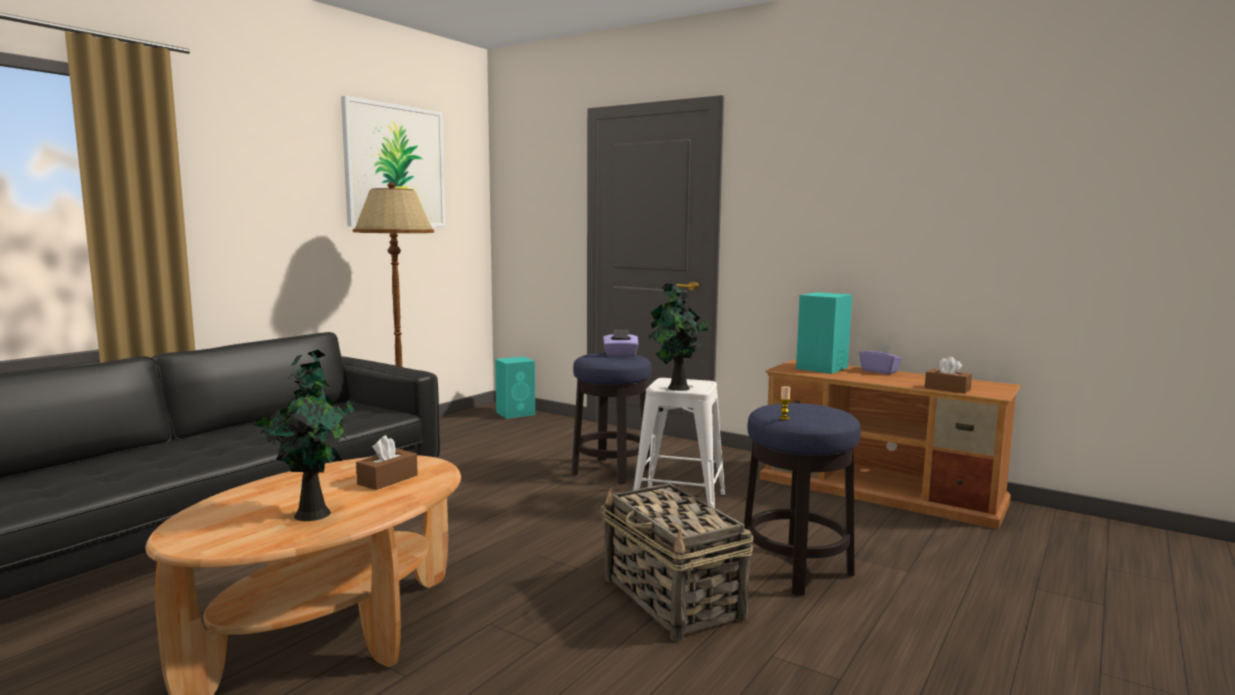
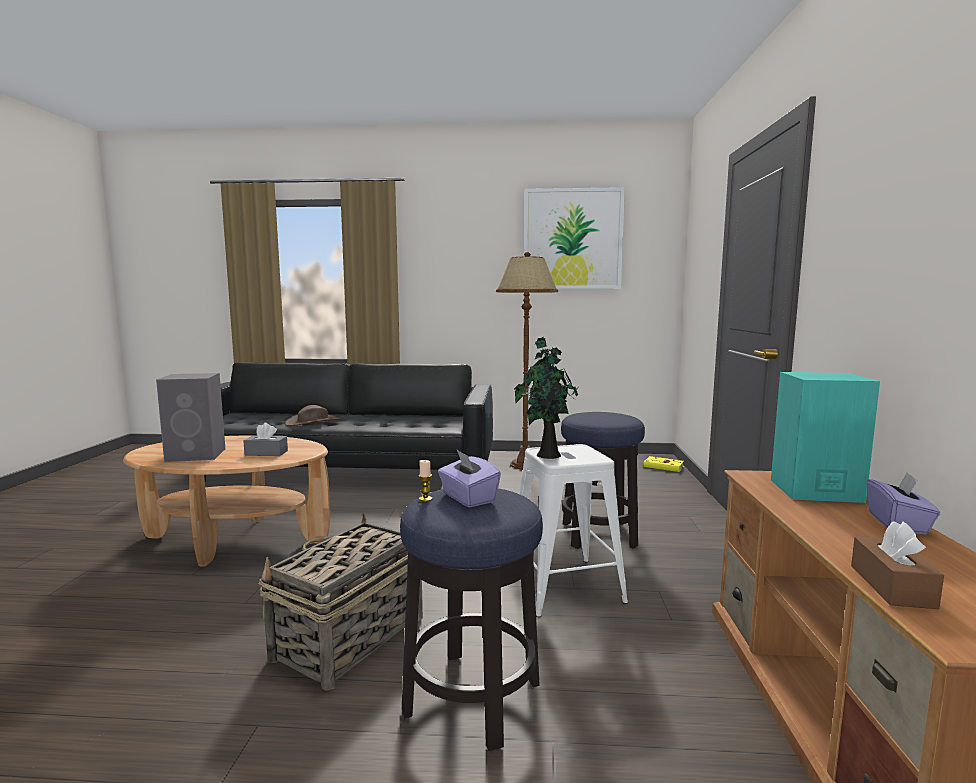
camera: 60 degrees right, 0 degrees up
(180, 458) = (313, 422): none -> brown hat
(313, 513) = (197, 455): potted plant -> grey speaker
(388, 479) = (266, 453): brown tissue box -> grey tissue box
(516, 413) = (664, 467): turquoise speaker -> yellow book
(620, 355) = (611, 418): purple tissue box -> purple tissue box (468, 498)

